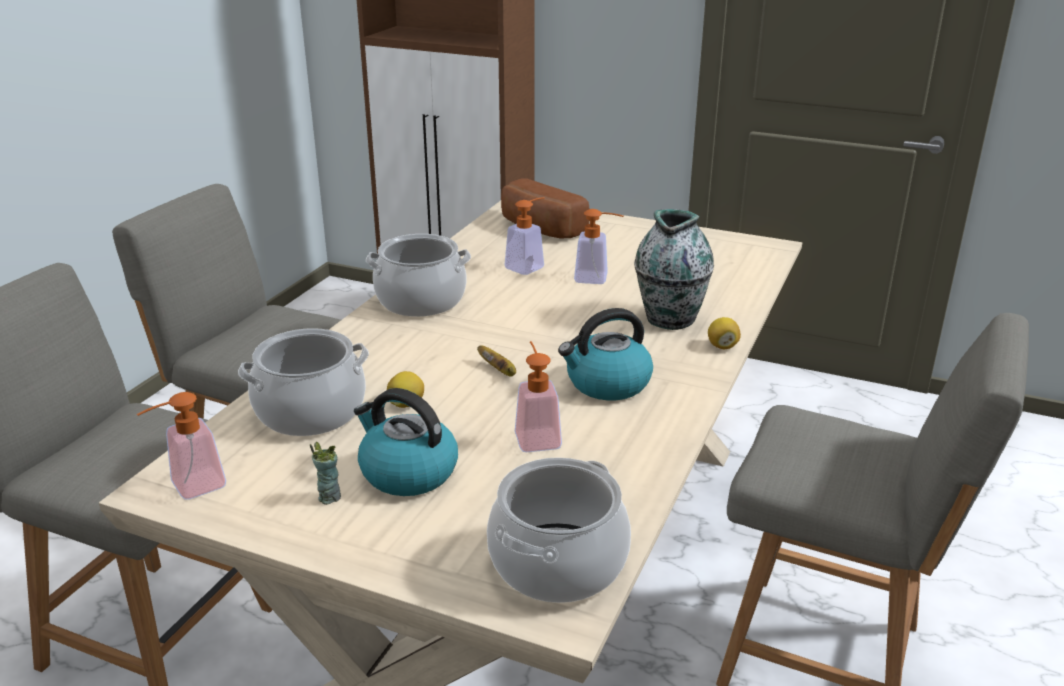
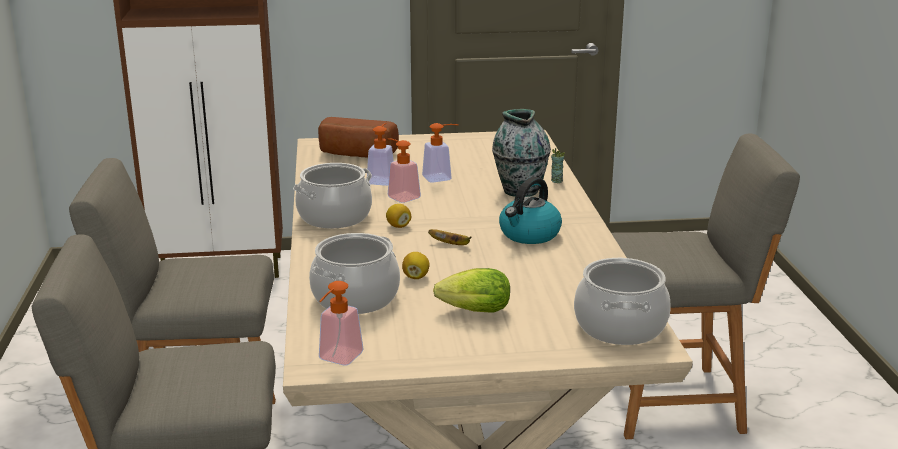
camera: 30 degrees left, 5 degrees down
(329, 497) = (440, 337): cup -> cup (556, 181)
(407, 472) = (471, 311): kettle -> lettuce
(536, 436) = (523, 272): soap dispenser -> soap dispenser (400, 196)
(722, 346) = (571, 198): lemon -> lemon (398, 226)

